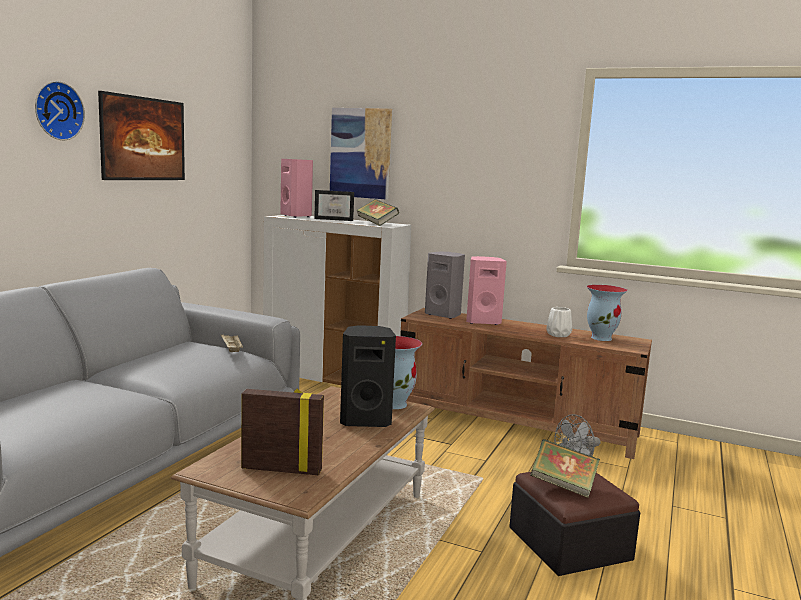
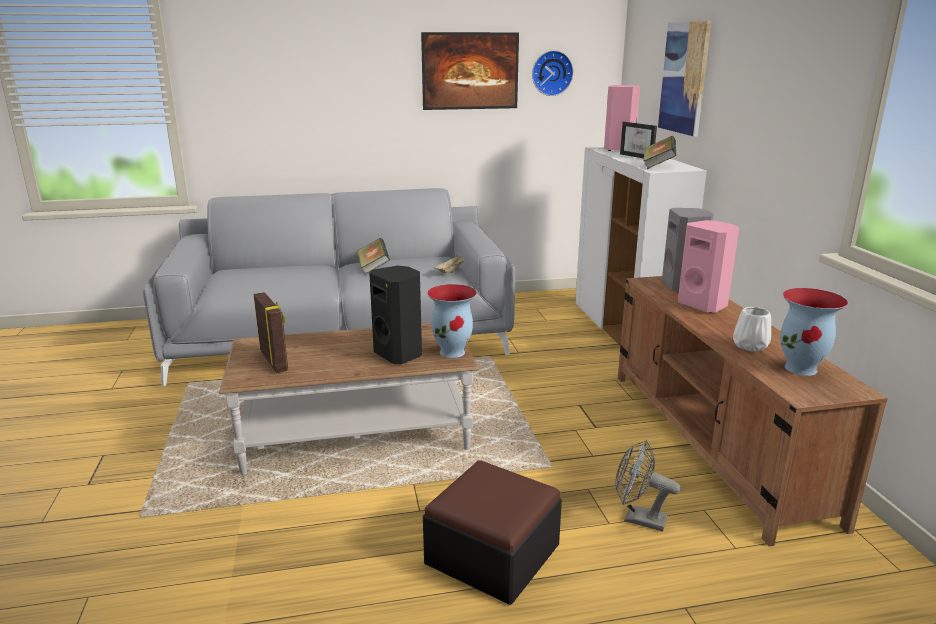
camera: 55 degrees right, 10 degrees up
(57, 111) = (380, 54): wall clock -> wall clock (551, 73)
(563, 486) = (476, 487): book -> book (373, 268)

